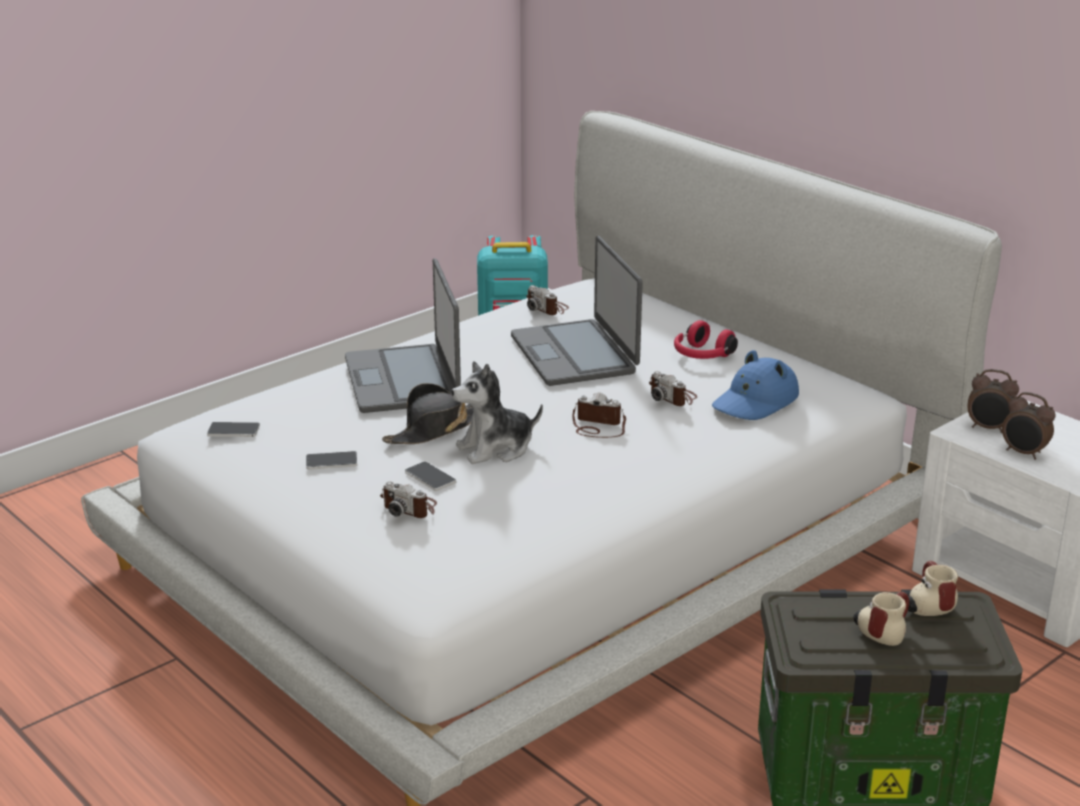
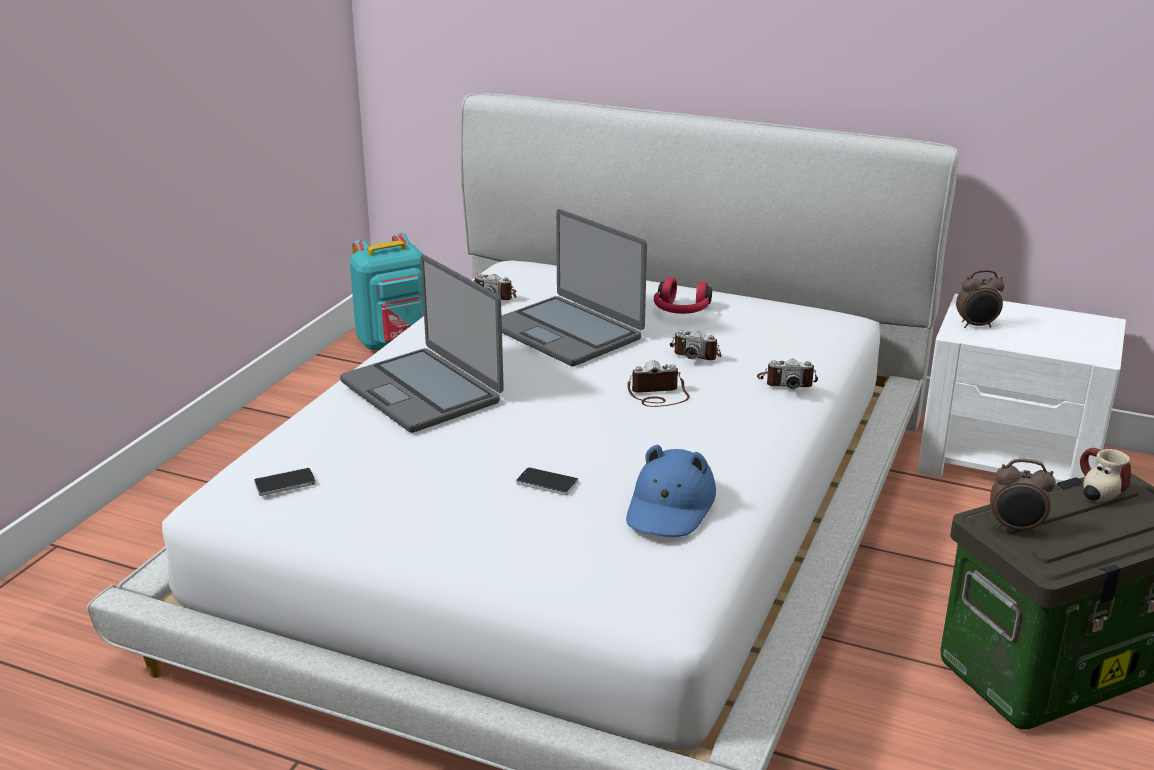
camera: 25 degrees left, 0 degrees up
(331, 462) = (427, 491): phone -> none
(410, 507) = (556, 519): camera -> camera (786, 382)
(435, 429) = (503, 432): black hat -> none
(496, 449) = (583, 438): plush toy -> none
(755, 401) = (771, 342): blue hat -> blue hat (670, 507)
(881, 631) = (1087, 525): mug -> none
(1023, 453) = (1025, 341): alarm clock -> alarm clock (1015, 528)

